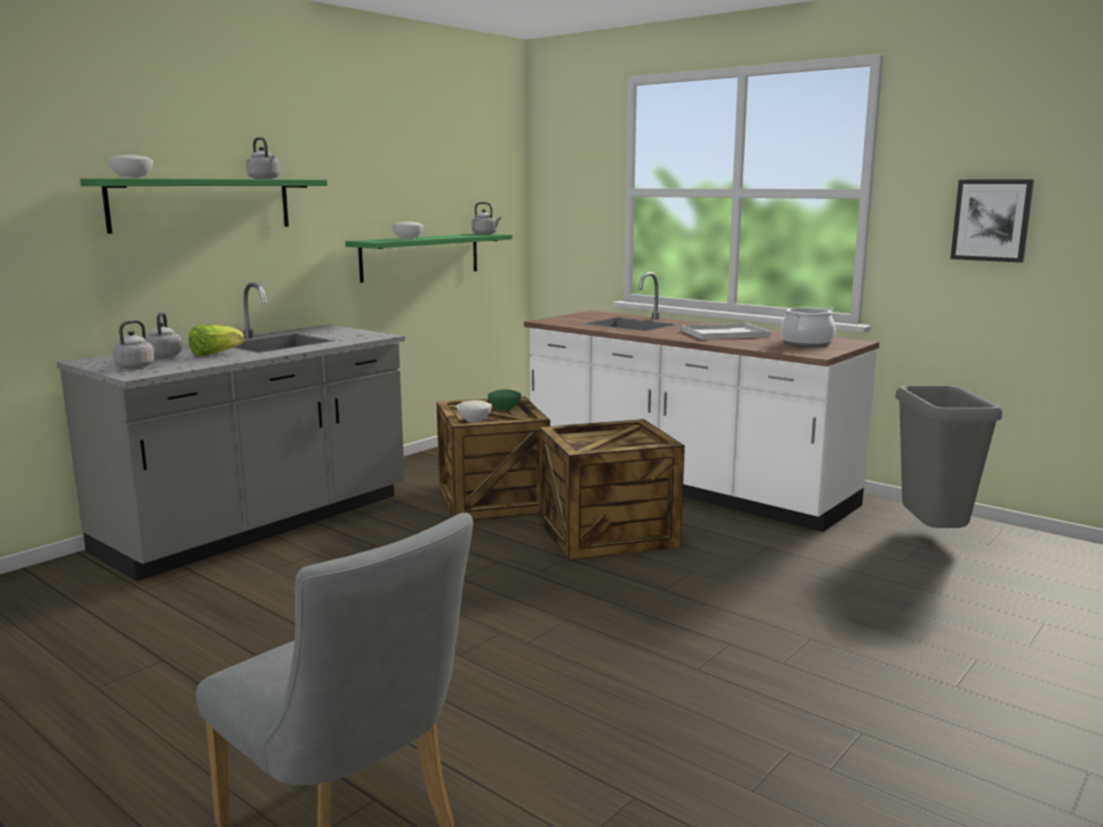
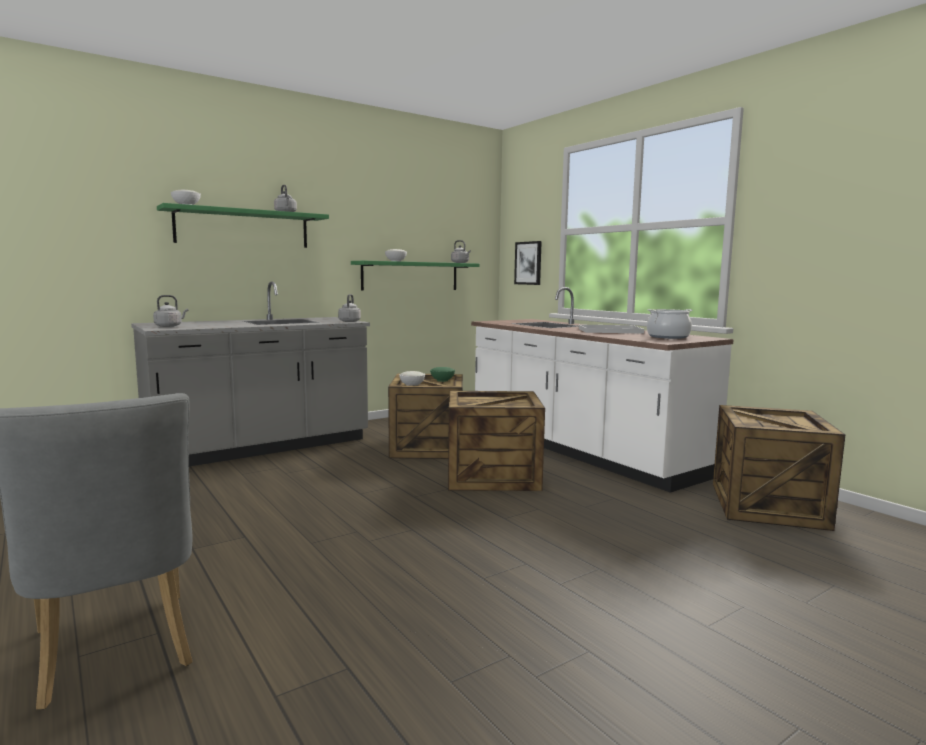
camera: 15 degrees right, 5 degrees down
(164, 356) = (197, 323): grey kettle -> grey kettle (350, 321)
(214, 354) = (228, 324): lettuce -> none
(933, 536) = (769, 506): grey trash can -> crate
(991, 220) = (831, 235): picture -> picture (528, 263)

